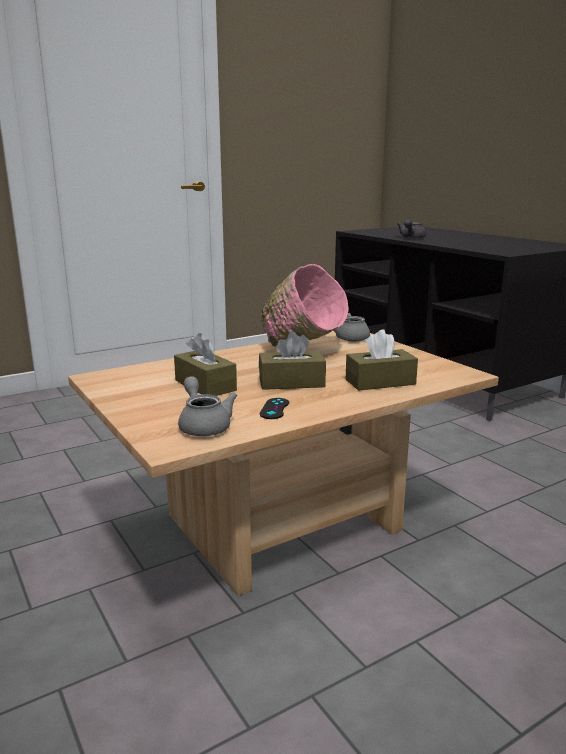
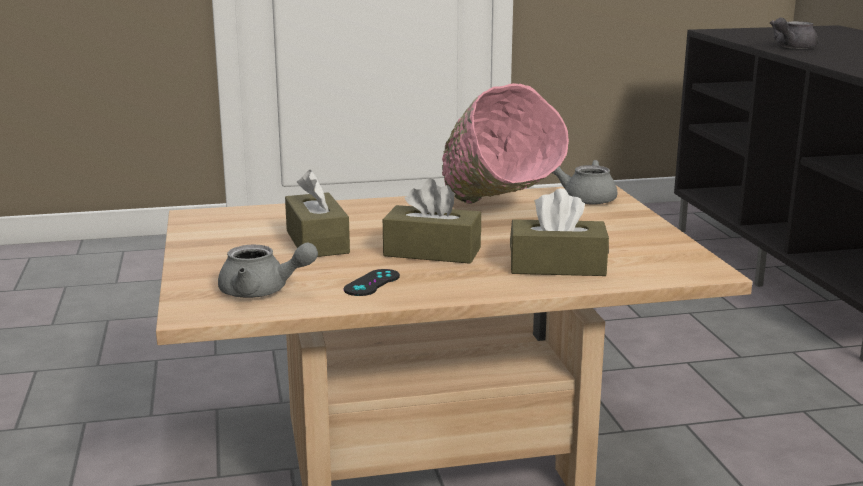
camera: 20 degrees right, 0 degrees up
(204, 425) = (263, 291): grey teapot -> grey teapot turned 105 degrees clockwise

